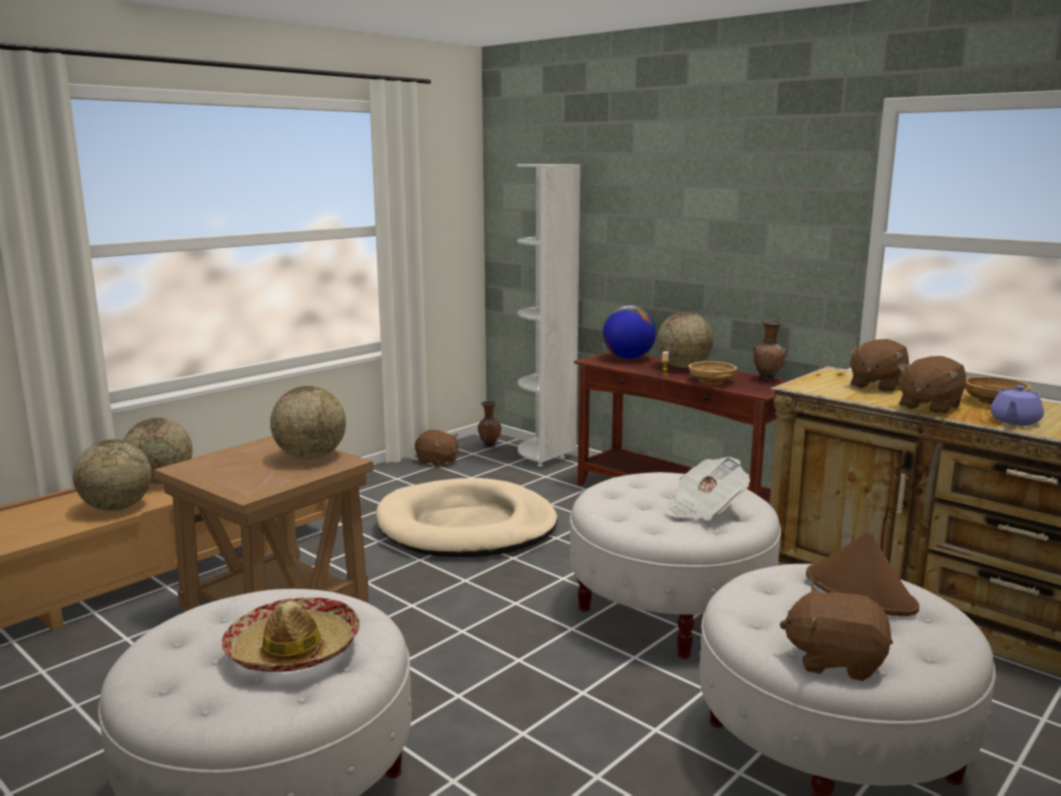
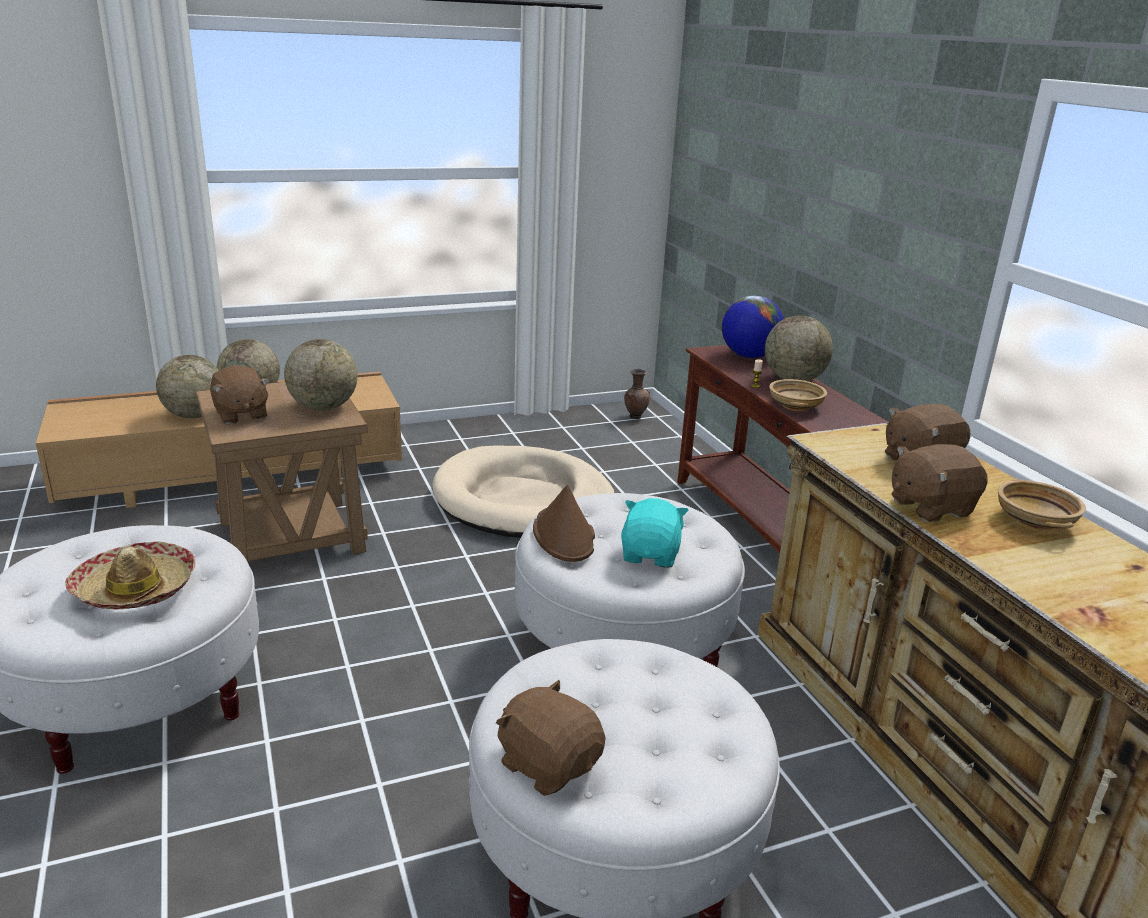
camera: 25 degrees right, 10 degrees up
(437, 461) = (567, 423): brown plush toy -> brown plush toy (240, 415)
(541, 457) = (673, 442): white bookcase -> none
(704, 509) = (651, 555): newspaper -> turquoise plush toy
(767, 379) = (867, 416): brown vase -> none
(860, 592) = (681, 700): brown hat -> brown hat (564, 535)
(1014, 421) = (1006, 556): purple teapot -> none

